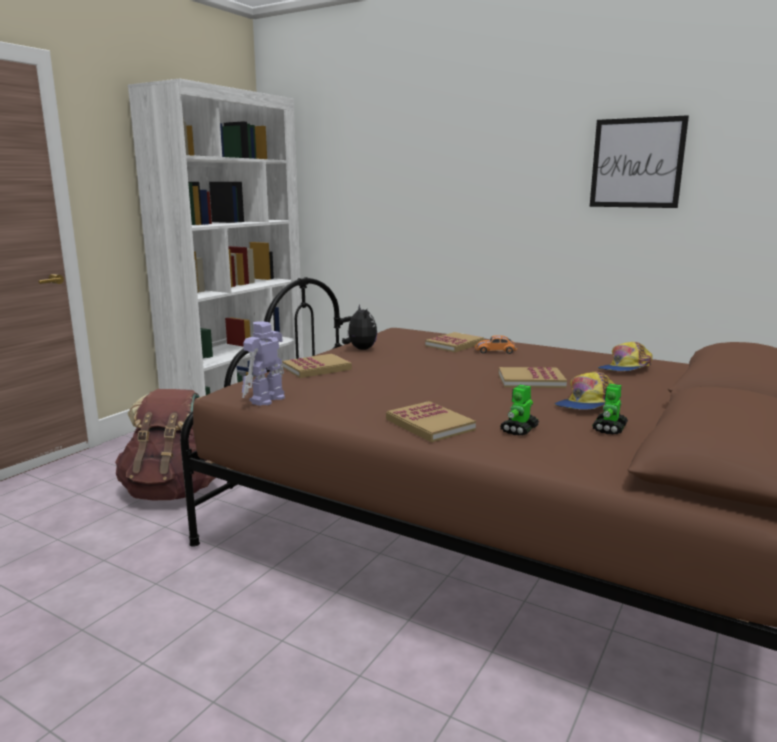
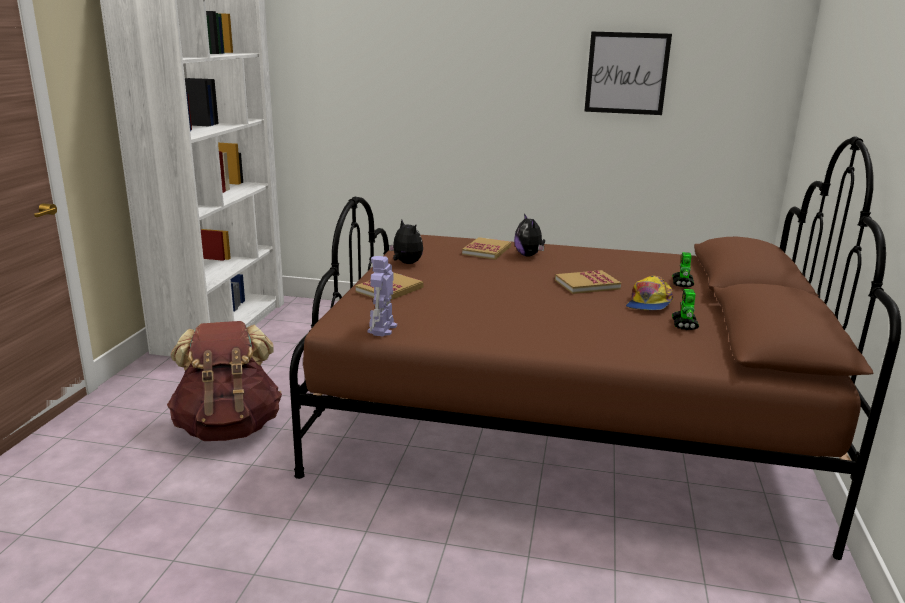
camera: 20 degrees left, 5 degrees up
(429, 425) = (550, 338): book -> none
(495, 351) = (529, 255): orange toy car -> plush toy
(519, 430) = (621, 334): toy robot -> toy robot (682, 283)
(625, 368) = (647, 264): cap -> none

